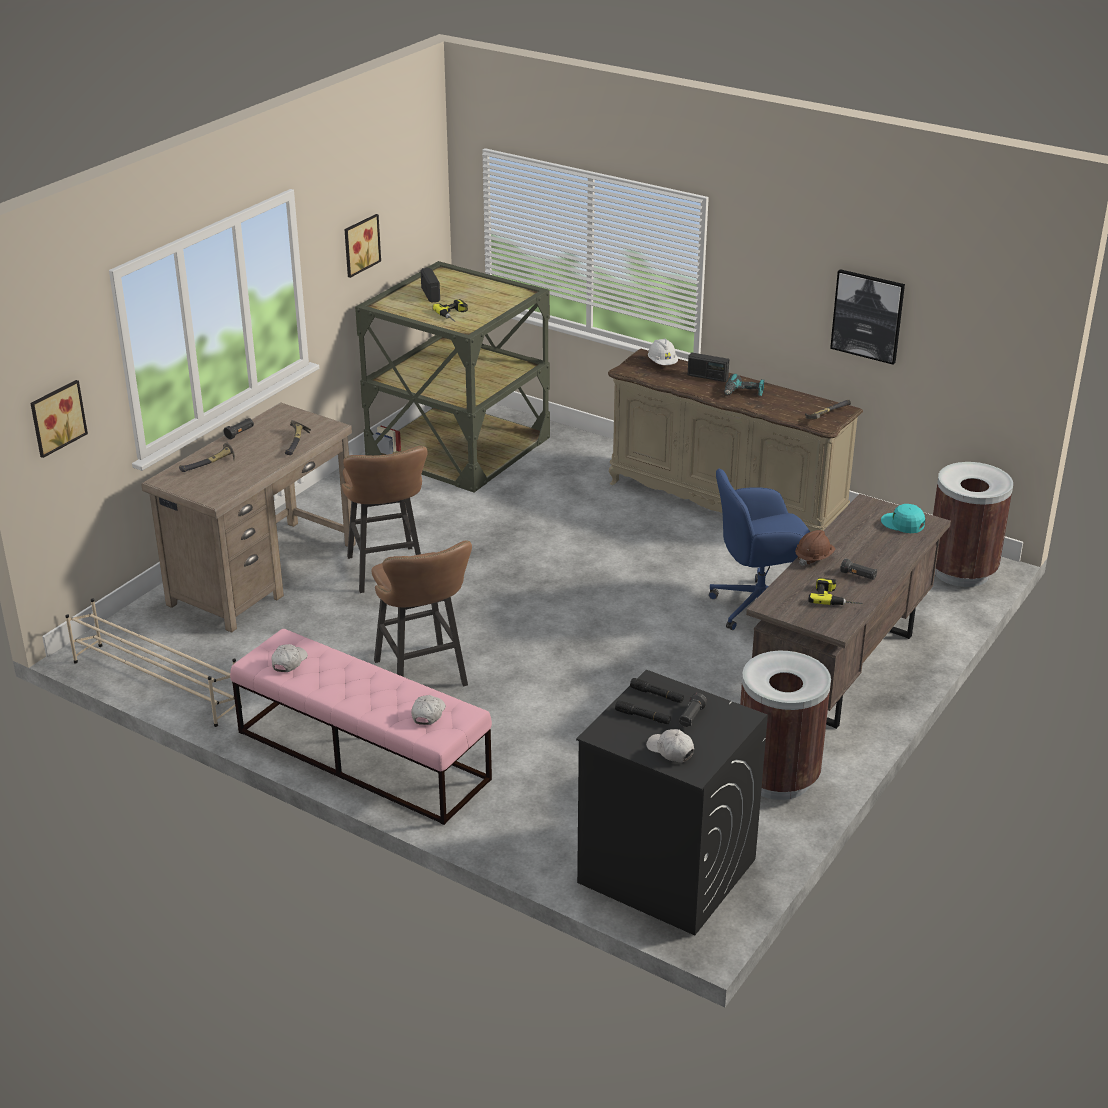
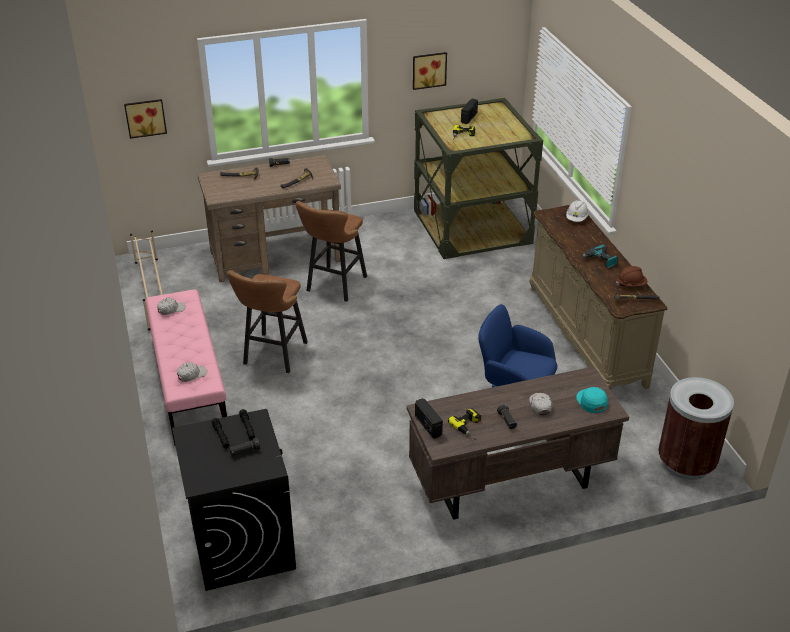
camera: 40 degrees right, 5 degrees up
(670, 750) = (204, 464): white cap -> white cap (540, 406)
(707, 377) = (592, 240): radio -> radio (428, 426)
(777, 778) = (376, 528): brown trash can -> none
(814, 558) = (496, 394): brown hard hat -> brown hard hat (631, 284)
(868, 316) = (692, 237): picture -> none

